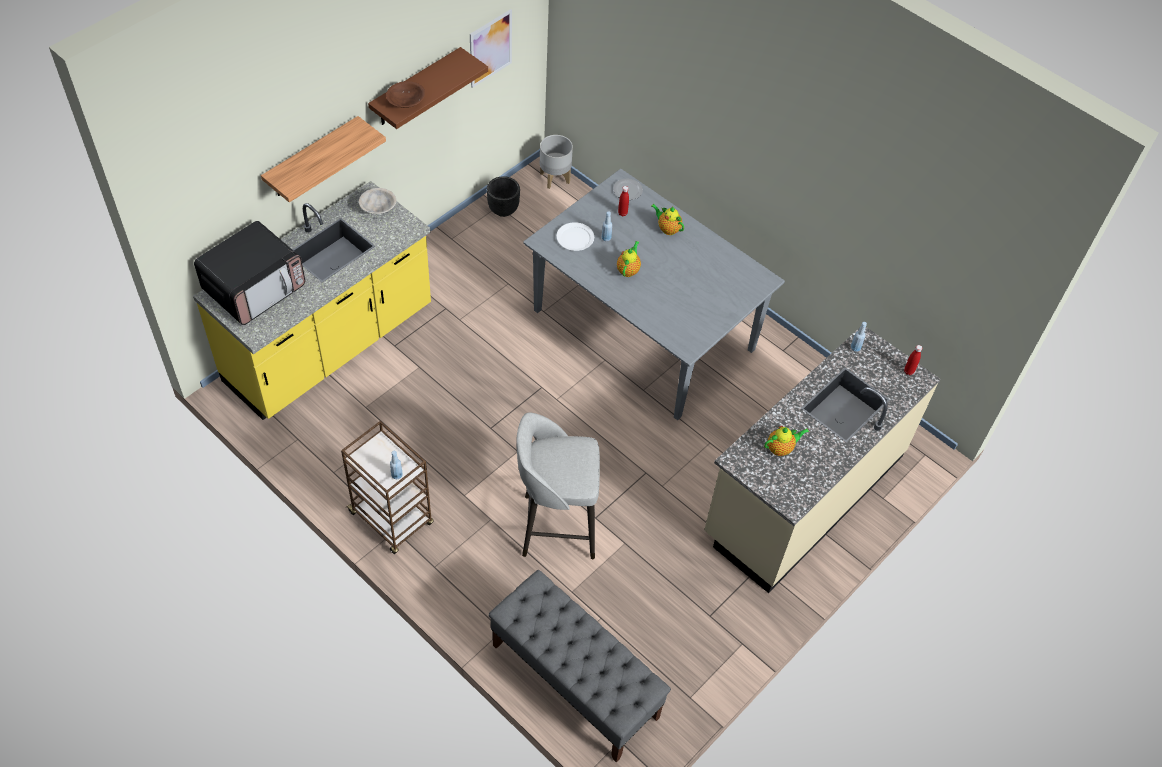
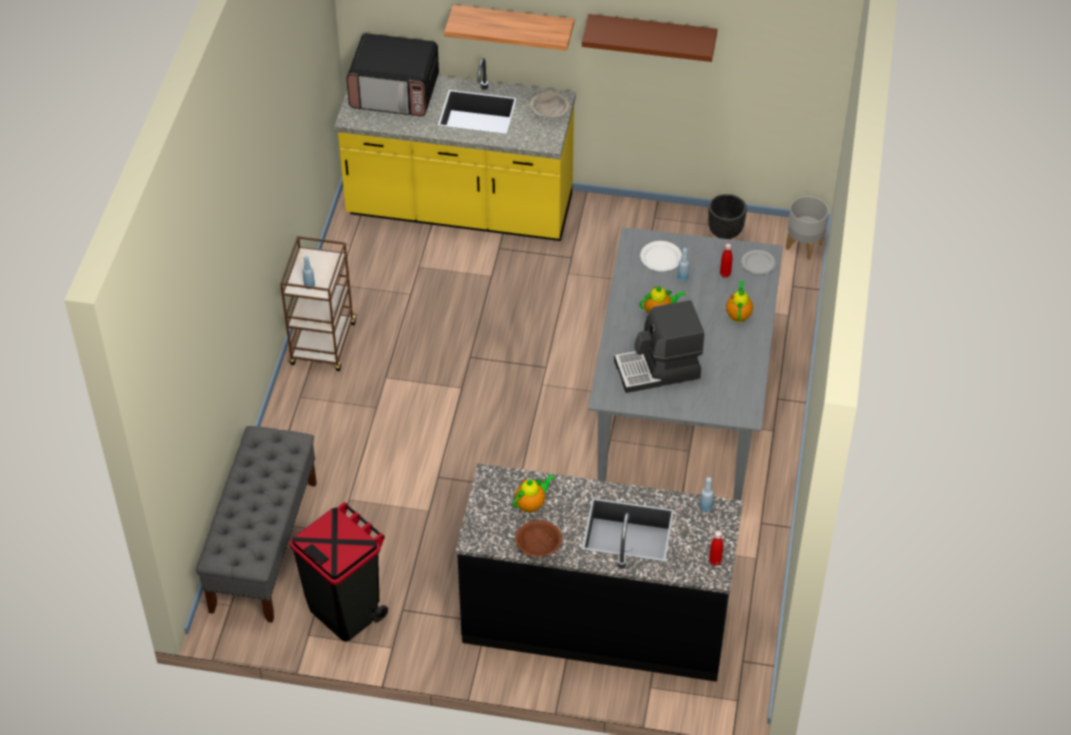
camera: 60 degrees right, 5 degrees down
(406, 102) = (613, 34): brown bowl -> brown bowl (538, 546)
(490, 48) = (759, 55): picture -> none
(556, 526) = (406, 454): grey stool -> none
(683, 657) = (345, 610): none -> black trash can
(685, 303) = (658, 370): none -> coffee machine
(781, 448) = (531, 504): teapot -> teapot turned 75 degrees counterclockwise
(803, 495) = (596, 619): beige counter -> black counter

